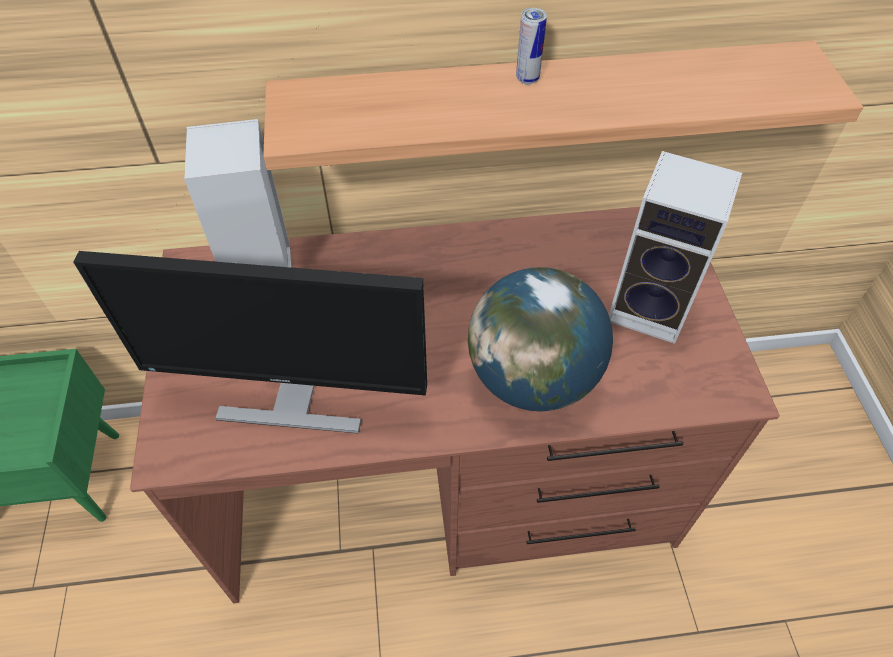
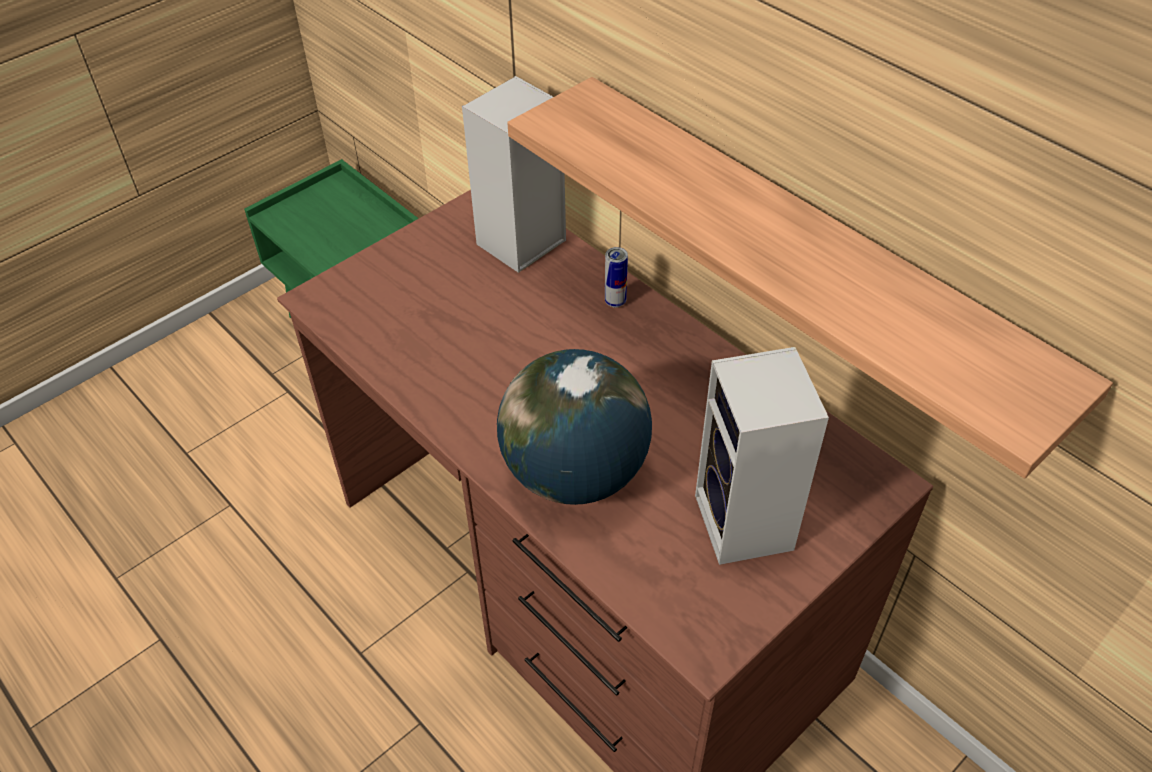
camera: 55 degrees right, 5 degrees down
(292, 399) = (418, 333): monitor -> none
(527, 79) = (767, 206): can -> can (615, 301)

